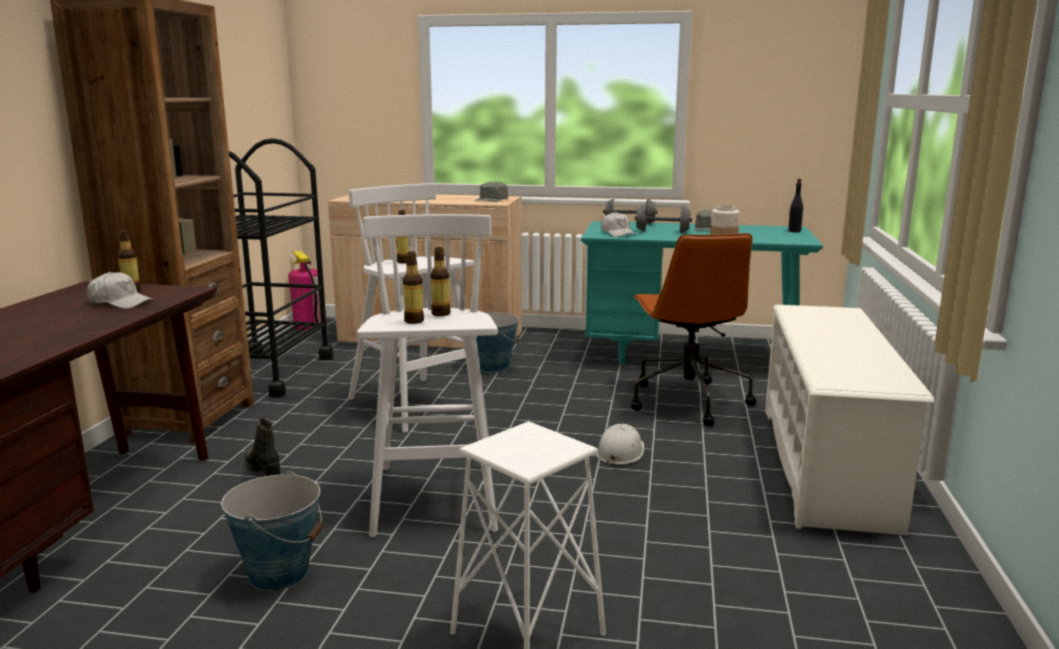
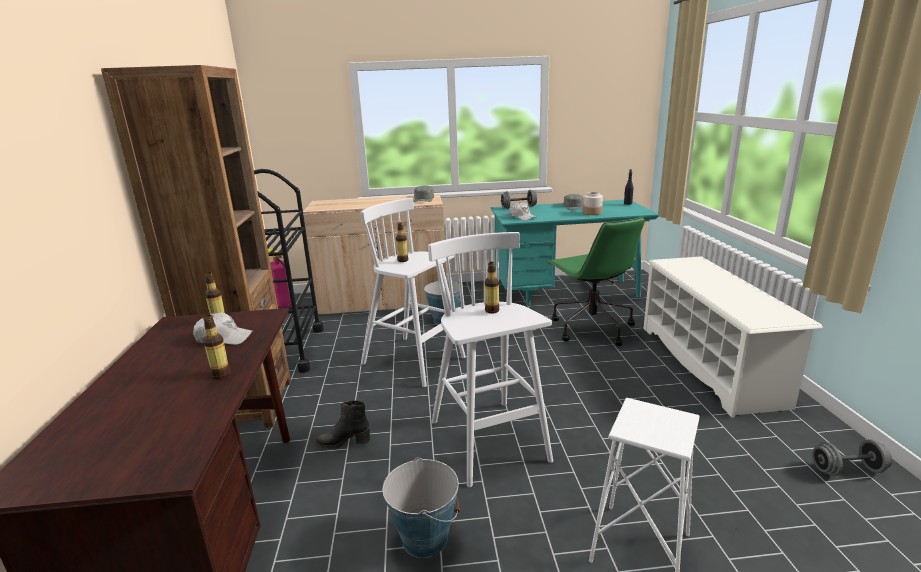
camera: 15 degrees left, 5 degrees up
(264, 471) = (343, 442): black boot -> black boot turned 45 degrees counterclockwise
(414, 321) = (484, 322): bottle -> bottle (221, 374)
(620, 452) = (582, 377): white hard hat -> none
(662, 232) = (548, 212): grey dumbbell -> grey dumbbell (847, 470)
(687, 400) = (590, 328): brown office chair -> green office chair

